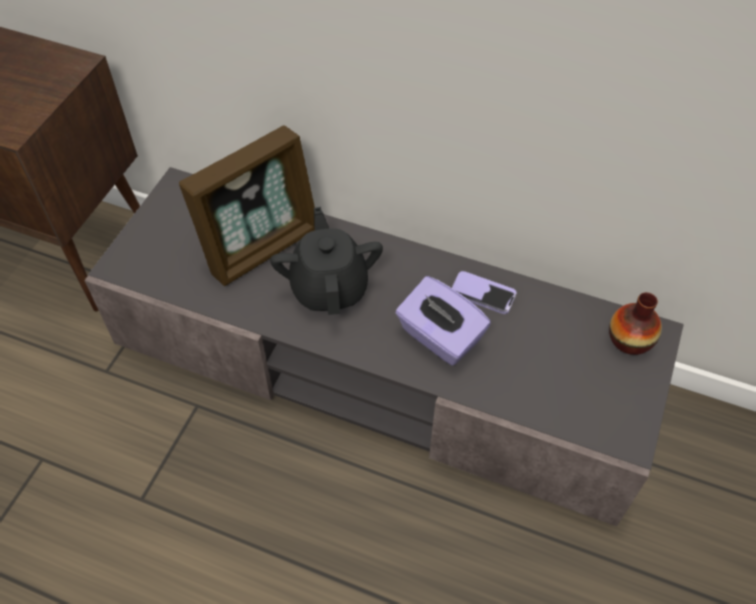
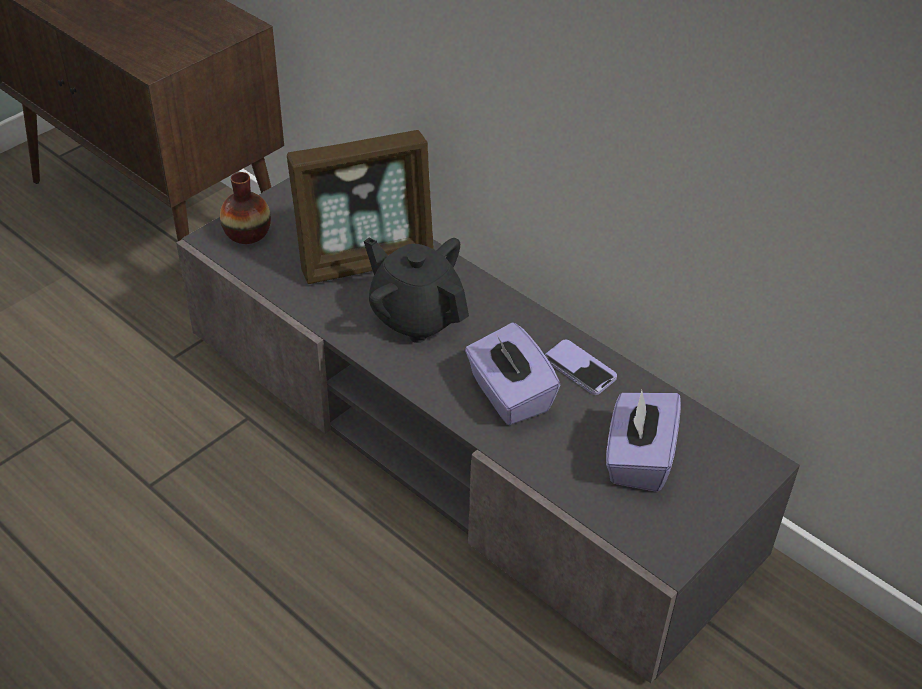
camera: 20 degrees right, 10 degrees down
(329, 287) = (416, 316): black teapot -> black teapot turned 60 degrees counterclockwise
(565, 361) = (638, 459): none -> purple tissue box
(630, 339) = (725, 461): vase -> vase (247, 233)

